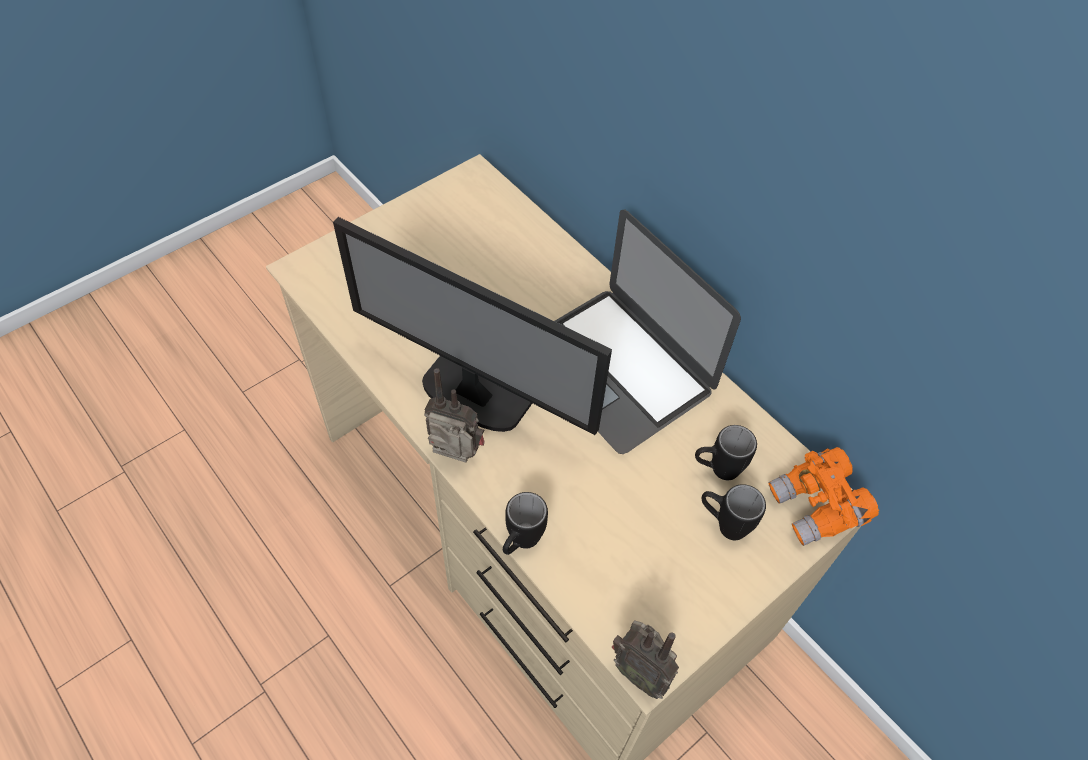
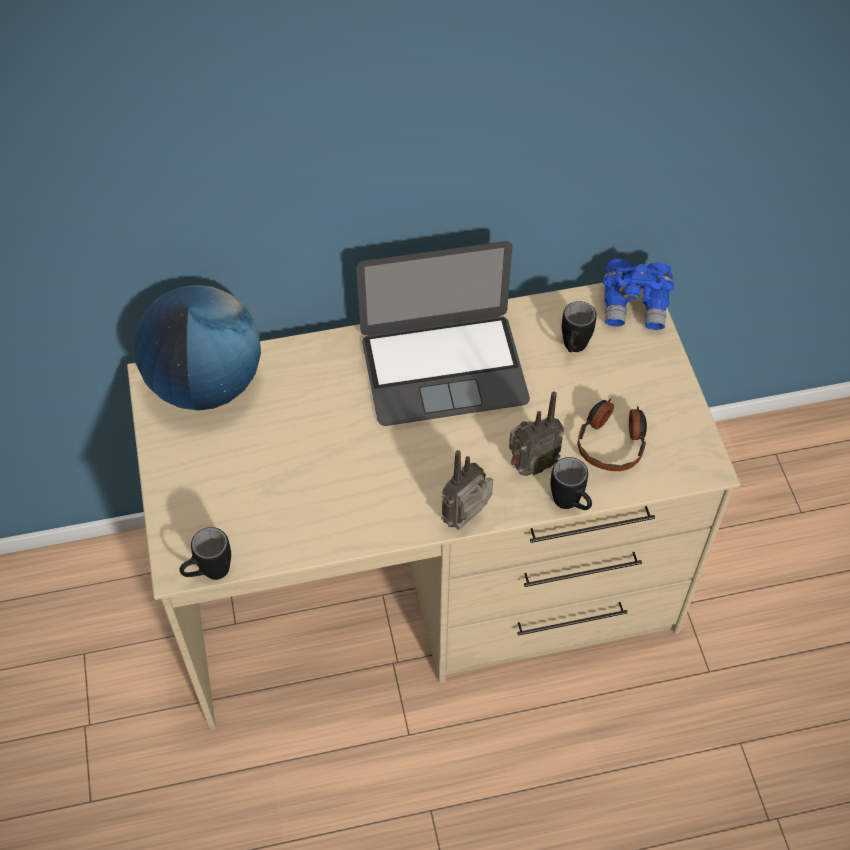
camera: 60 degrees left, 0 degrees up
(473, 397) = (414, 482): monitor -> none
(490, 208) = (206, 384): none -> globe
(622, 553) = (612, 441): none -> headphones
(640, 672) = (709, 473): radio -> radio (530, 466)
(723, 524) = (620, 368): black mug -> black mug (209, 573)
(817, 507) = (635, 305): orange binoculars -> blue binoculars

